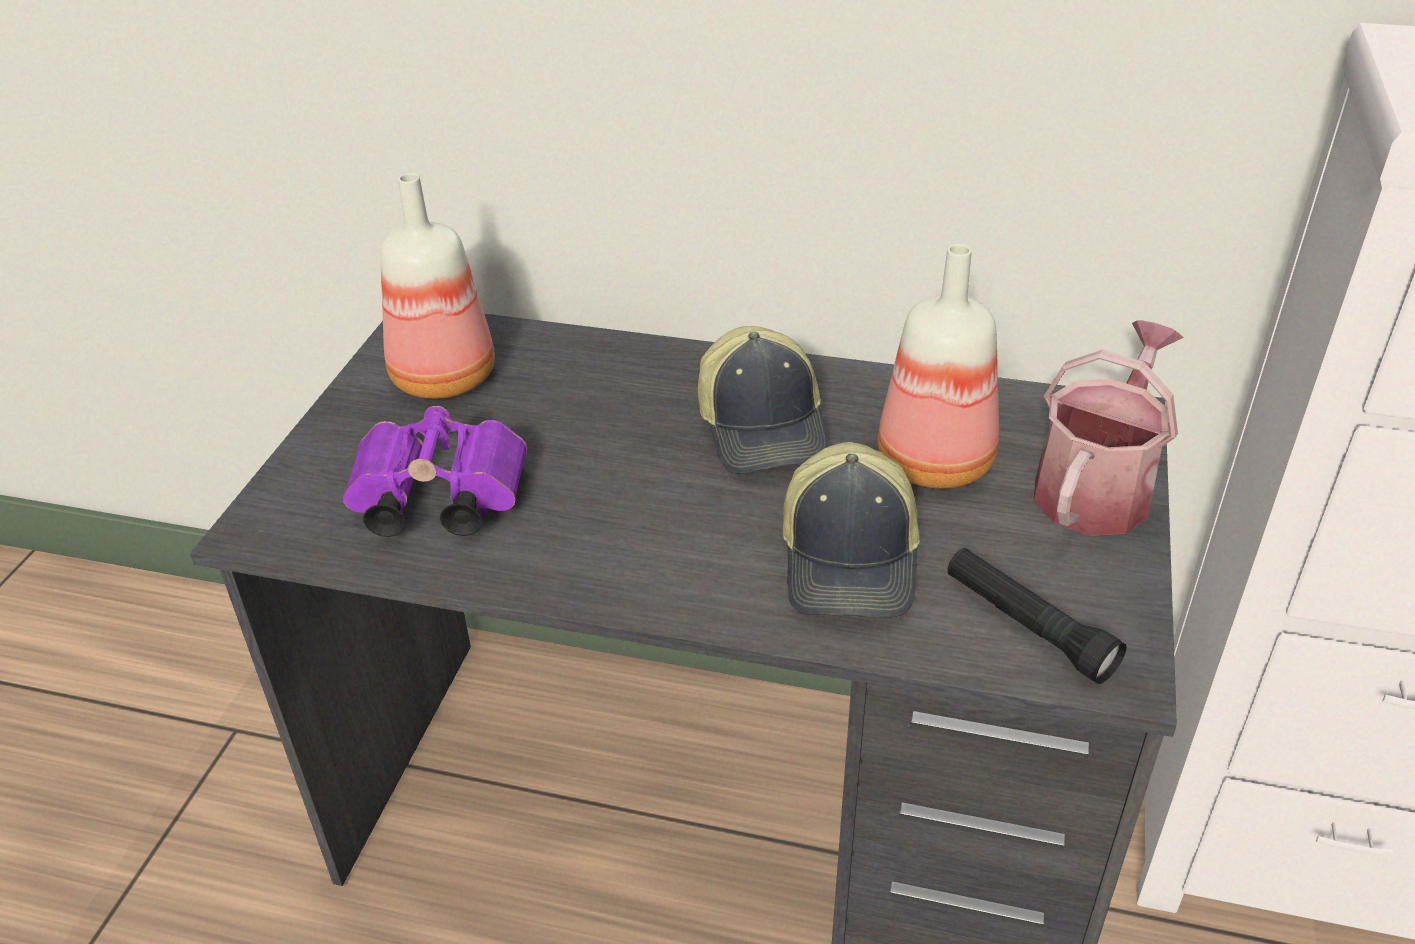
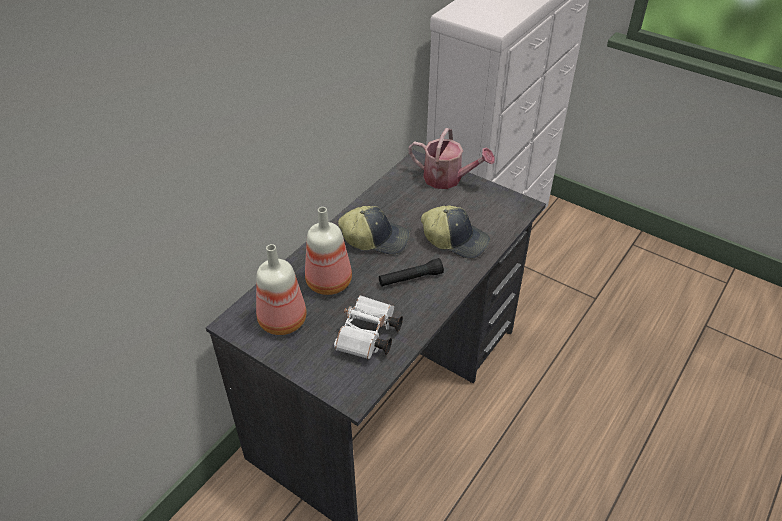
camera: 70 degrees left, 5 degrees up
(434, 503) = (368, 338): purple binoculars -> white binoculars
(939, 463) = (419, 206): bottle -> bottle (330, 281)
(1028, 626) = (500, 215): black flashlight -> black flashlight (410, 278)
(1097, 486) = (448, 179): watering can -> watering can turned 150 degrees clockwise

